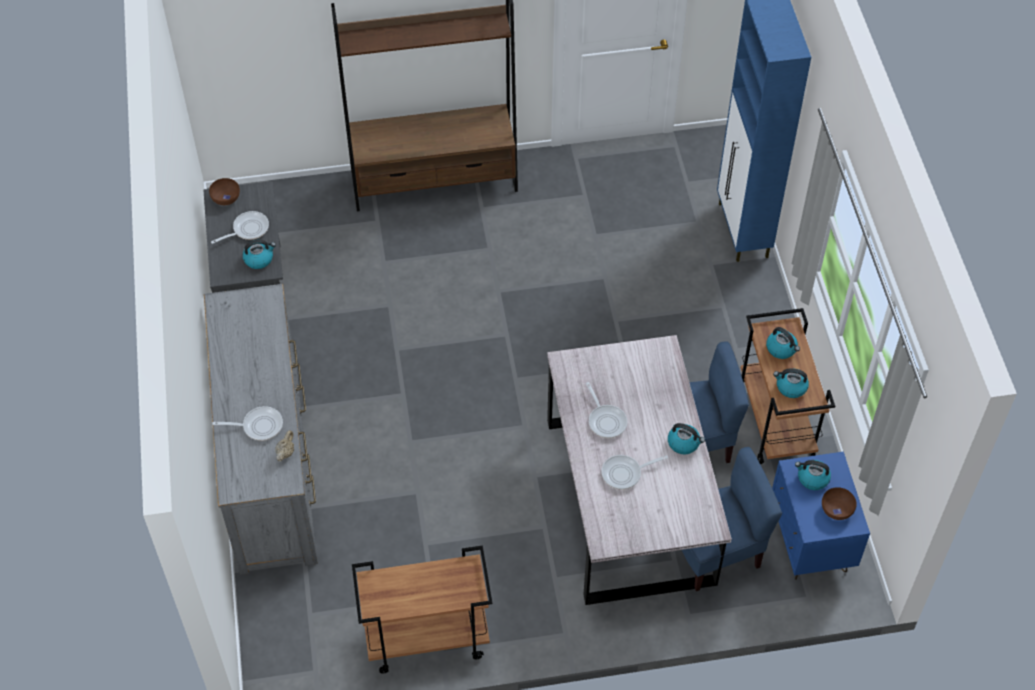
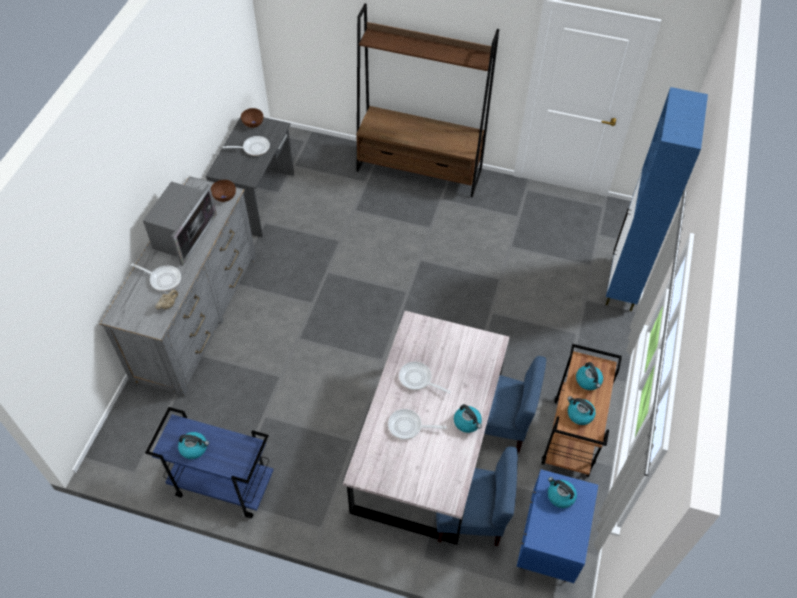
camera: 25 degrees right, 0 degrees up
(247, 365) = (184, 234): none -> microwave
(259, 259) = (248, 170): kettle -> kettle (194, 448)
(426, 639) = (222, 485): brown cart -> blue cart
(606, 420) = (417, 379): frying pan -> frying pan turned 120 degrees clockwise
(837, 509) = (567, 531): brown bowl -> brown bowl (225, 196)

